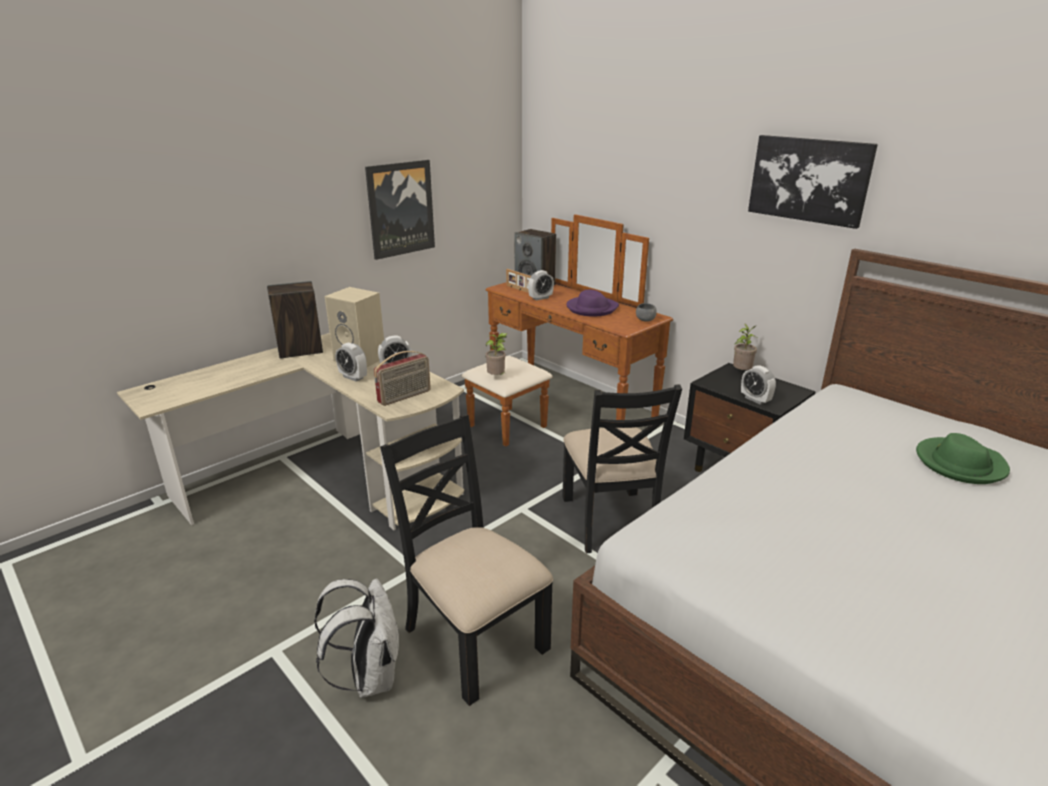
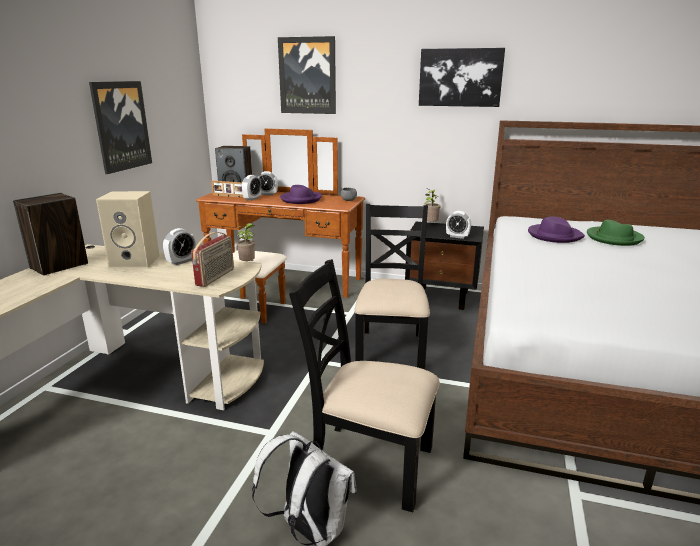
camera: 30 degrees left, 5 degrees down
(353, 377) = (145, 274): alarm clock -> alarm clock (267, 194)
(610, 520) = (391, 349): black chair -> black chair turned 135 degrees counterclockwise
(625, 156) = (307, 76): none -> picture
(865, 436) = (554, 235): none -> purple hat

